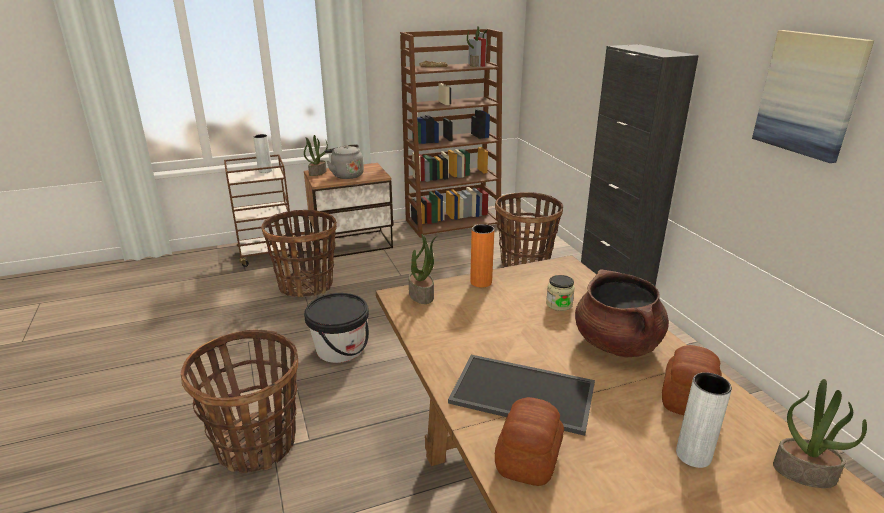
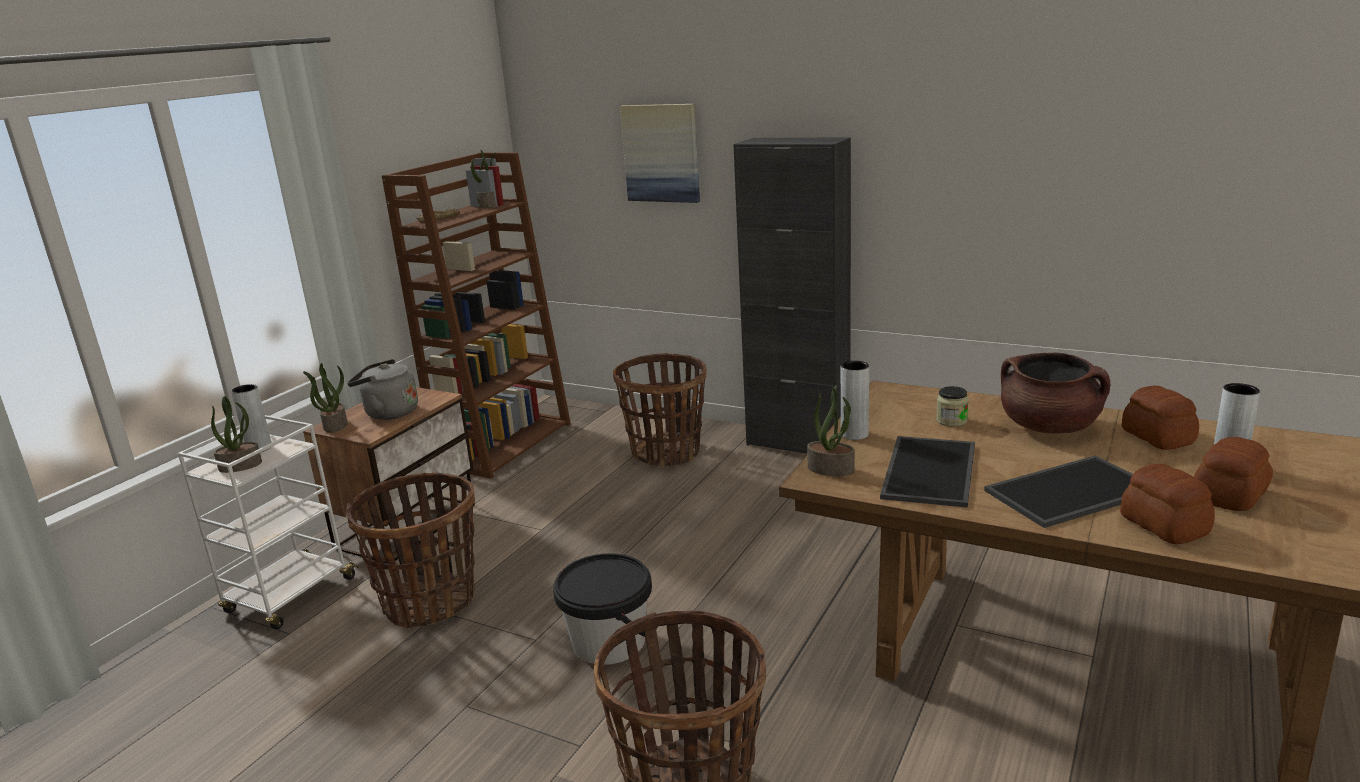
camera: 40 degrees left, 5 degrees down
(268, 254) = (289, 596): brown cart -> white cart
(469, 328) = (932, 472): none -> tray
(481, 282) = (854, 434): orange vase -> grey vase
(635, 474) = (1228, 495): none -> bread
(805, 472) = (1284, 442): potted plant -> potted plant (241, 465)
(809, 94) = (1000, 155): picture -> picture (661, 153)

